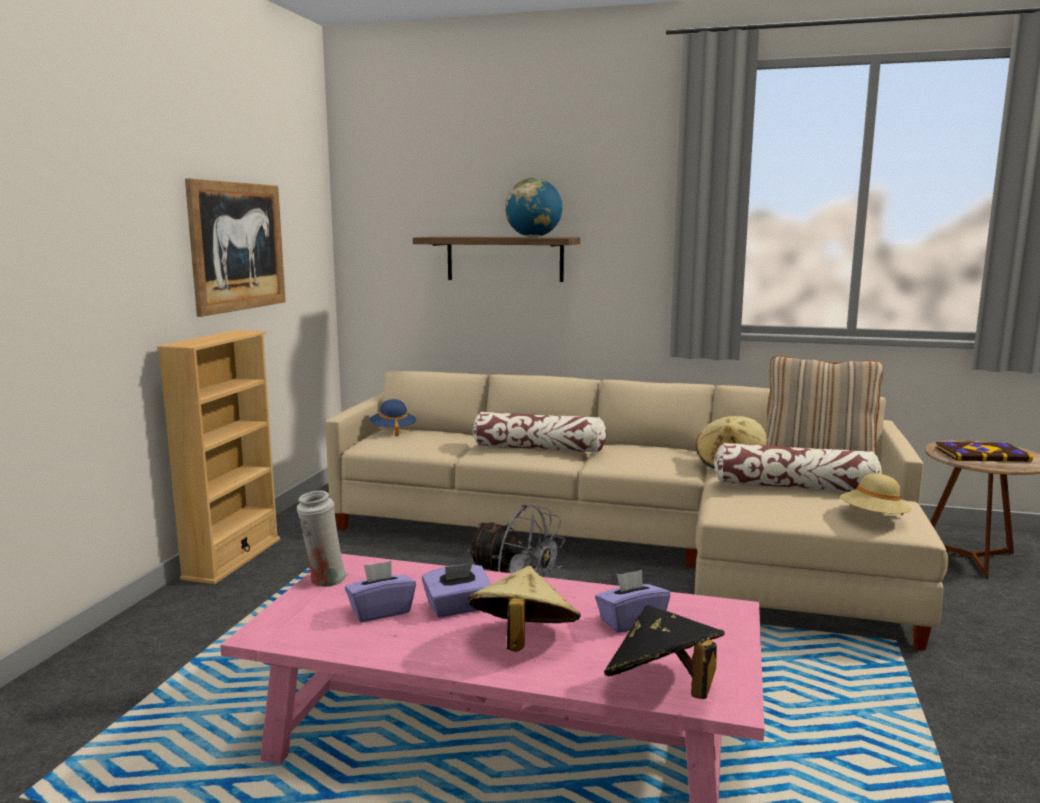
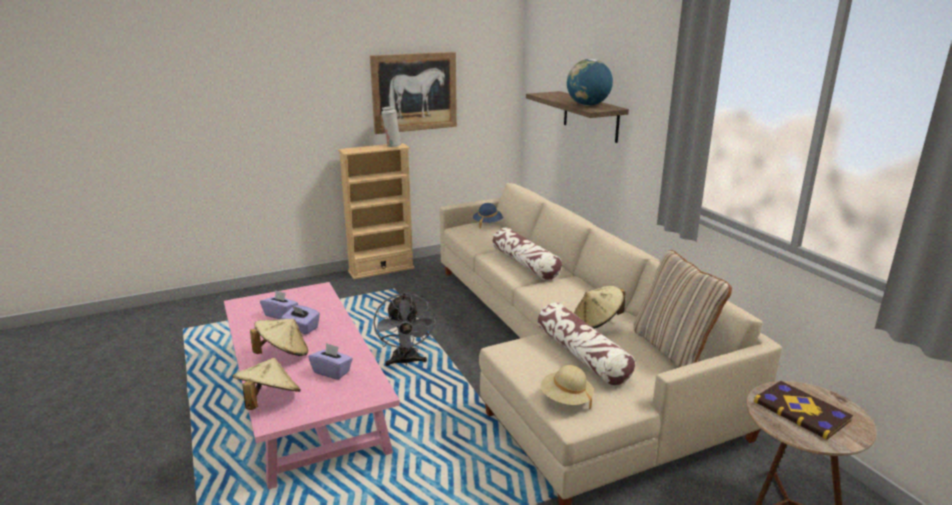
camera: 50 degrees right, 10 degrees up
(324, 580) = (298, 292): white vase -> white vase (392, 145)
(662, 689) = (268, 401): black hat -> beige hat

